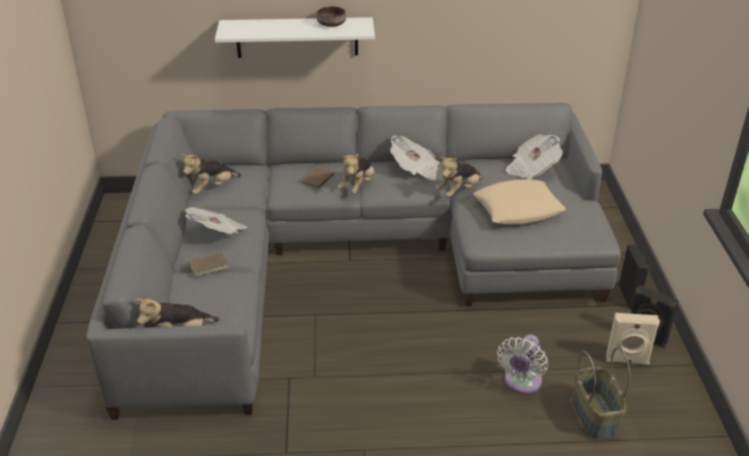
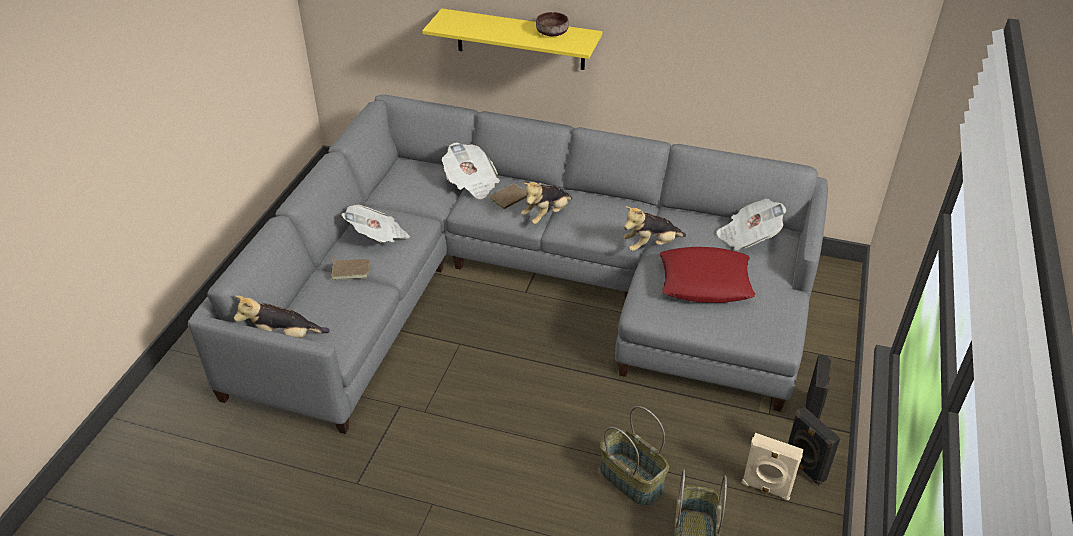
camera: 20 degrees right, 5 degrees up
(212, 188) = (399, 186): plush toy -> none
(297, 37) = (520, 39): white shelf -> yellow shelf
(415, 169) = (617, 209): newspaper -> newspaper (471, 183)
(518, 208) = (705, 282): beige pillow -> red pillow
(521, 383) = (632, 479): white fan -> basket

